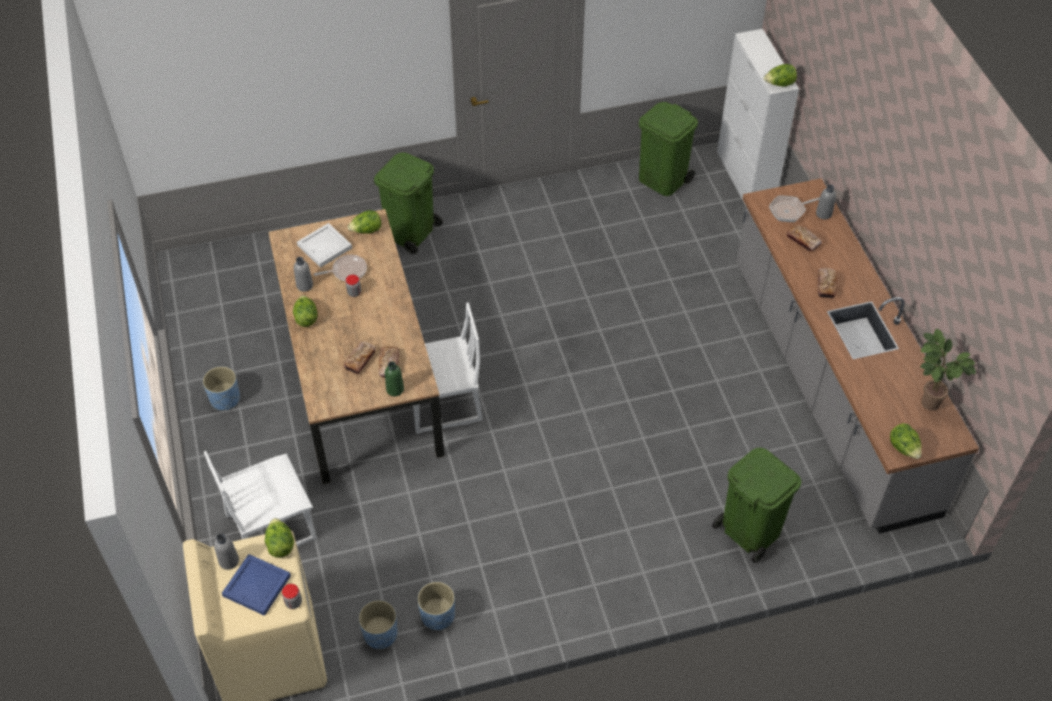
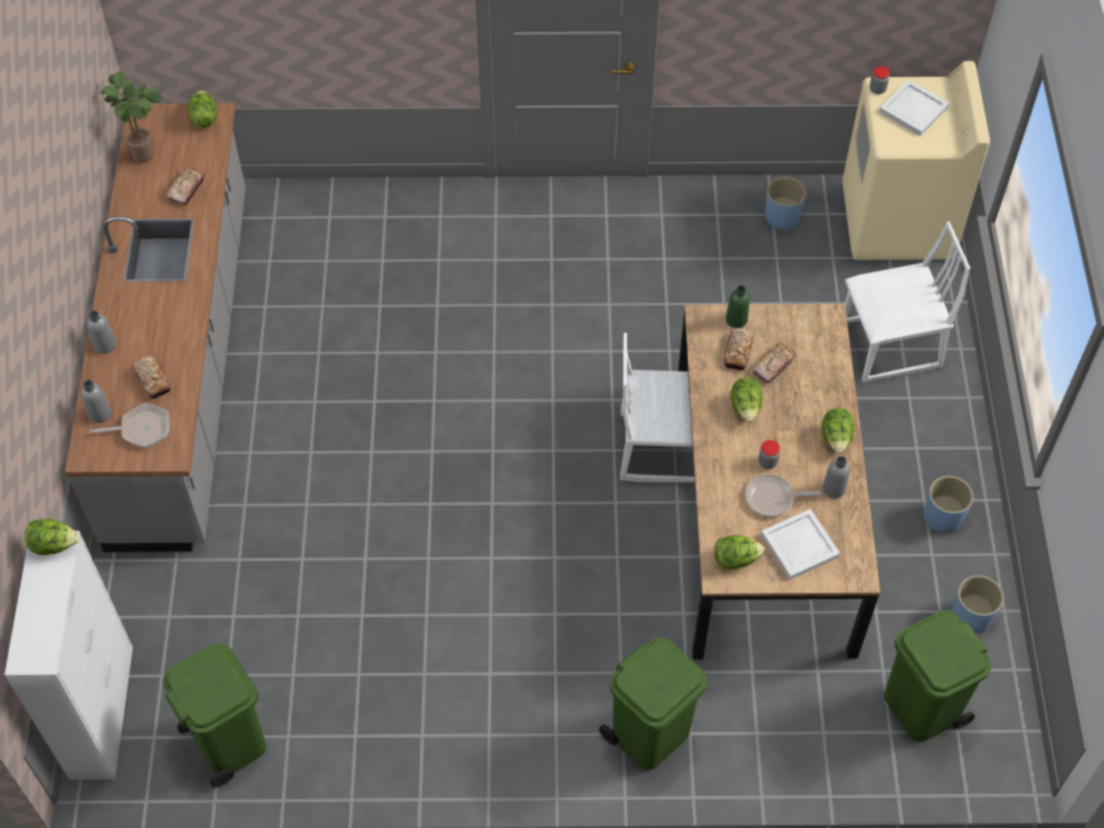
camera: 165 degrees left, 5 degrees up
(229, 561) = (941, 137): grey bottle -> grey bottle (105, 345)
(255, 586) = (914, 110): blue tray -> white tray
(280, 545) = (887, 141): lettuce -> lettuce (745, 408)
(437, 616) = (720, 221): blue planter -> blue planter (971, 616)
(749, 530) = (366, 230): green trash can -> green trash can (921, 708)
(826, 285) = (164, 313): bread -> bread (186, 189)

